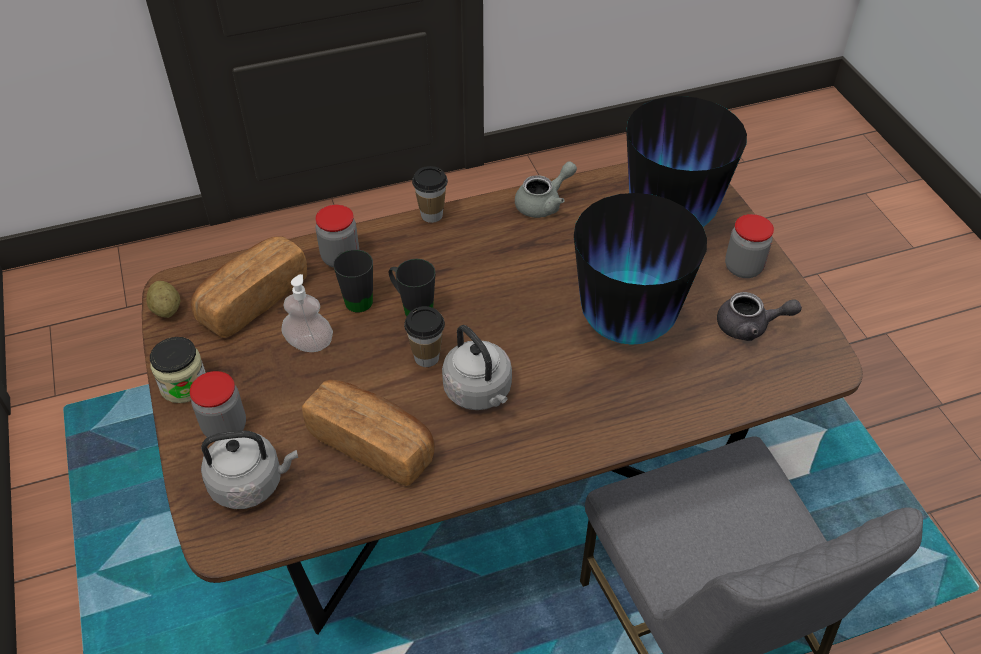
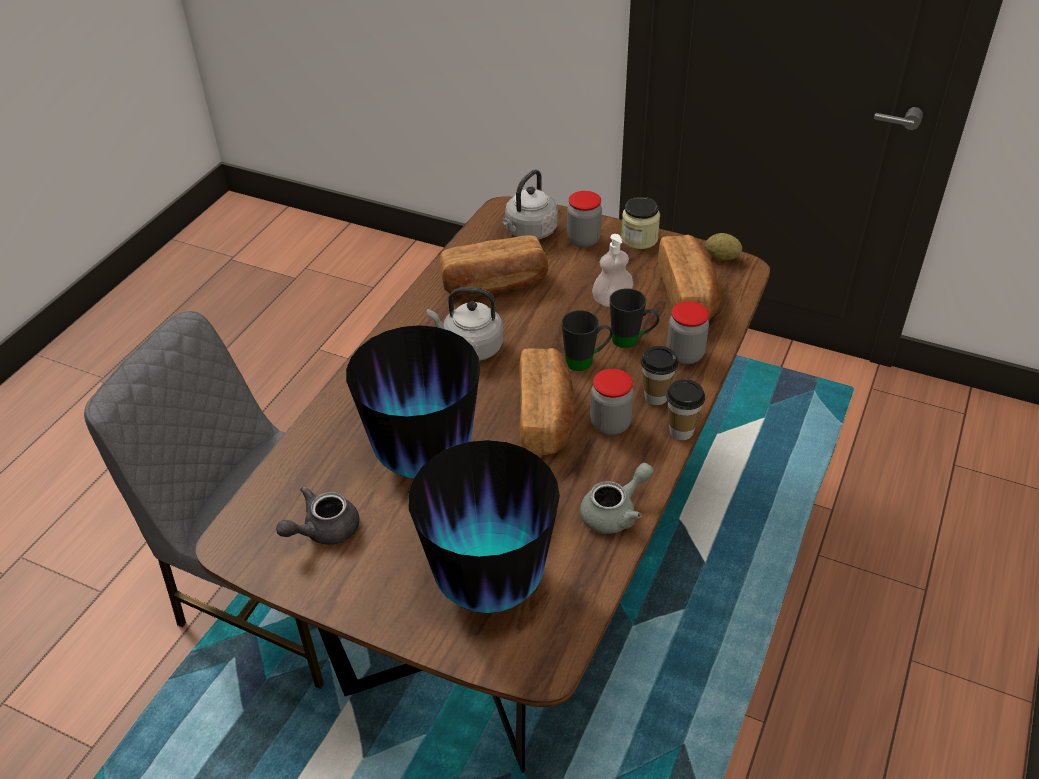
camera: 135 degrees right, 5 degrees down
(427, 357) = (531, 342): cup -> cup (656, 397)
(502, 289) = (546, 417): none -> bread
(544, 203) = (615, 512): grey teapot -> grey teapot turned 135 degrees counterclockwise
(743, 268) = (376, 585): jar -> jar (610, 424)

